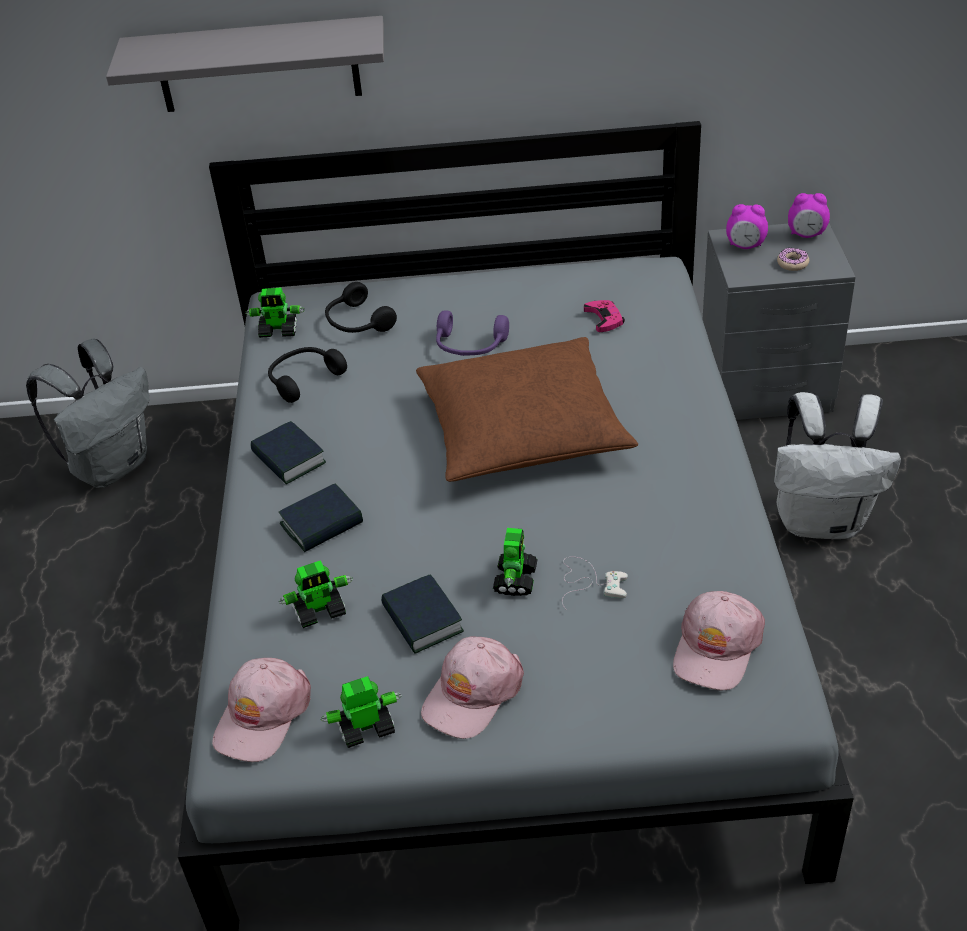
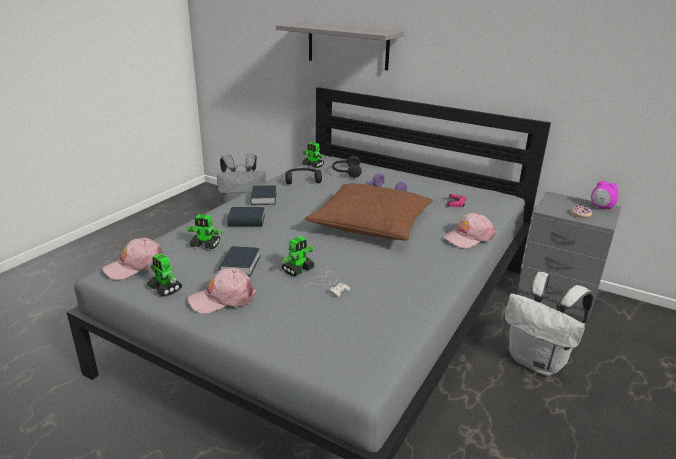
camera: 30 degrees right, 15 degrees down
(365, 728) = (165, 289): toy robot -> toy robot turned 150 degrees counterclockwise
(716, 647) = (358, 336): pink cap -> pink cap (468, 237)
(745, 246) = (560, 201): alarm clock -> none

